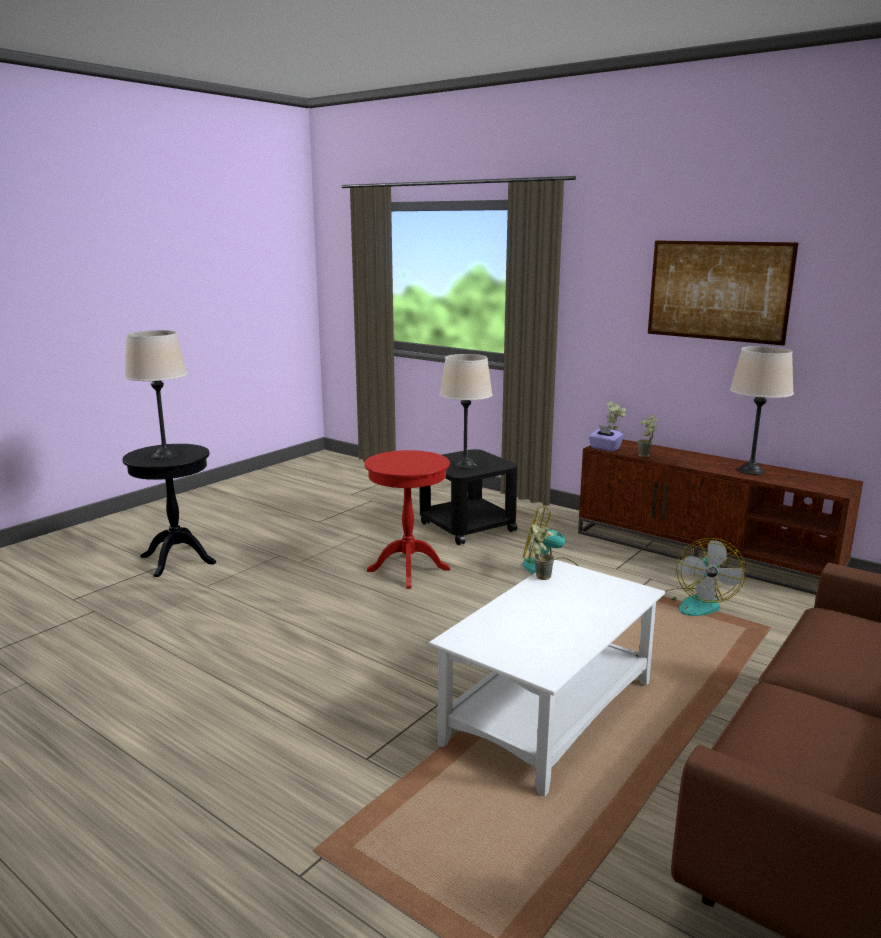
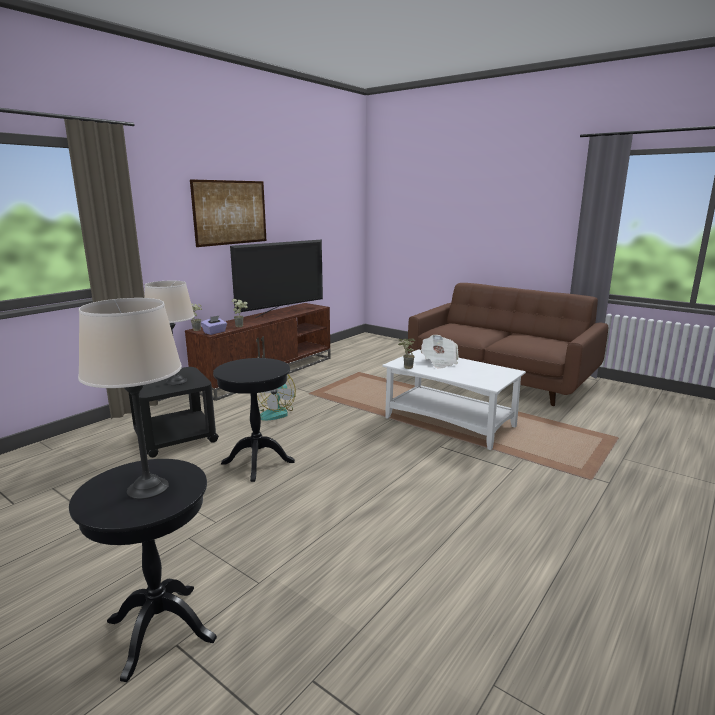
camera: 90 degrees left, 0 degrees up
(408, 570) = (258, 462): red side table -> black side table
(584, 604) = (439, 362): none -> newspaper
(697, 603) = (331, 382): fan -> none
(751, 471) = (281, 313): beige table lamp -> television

